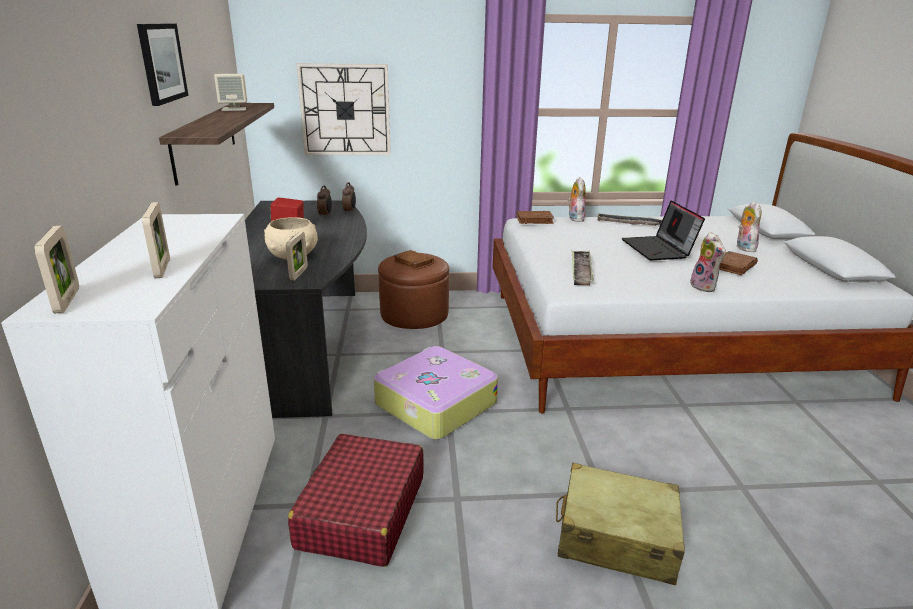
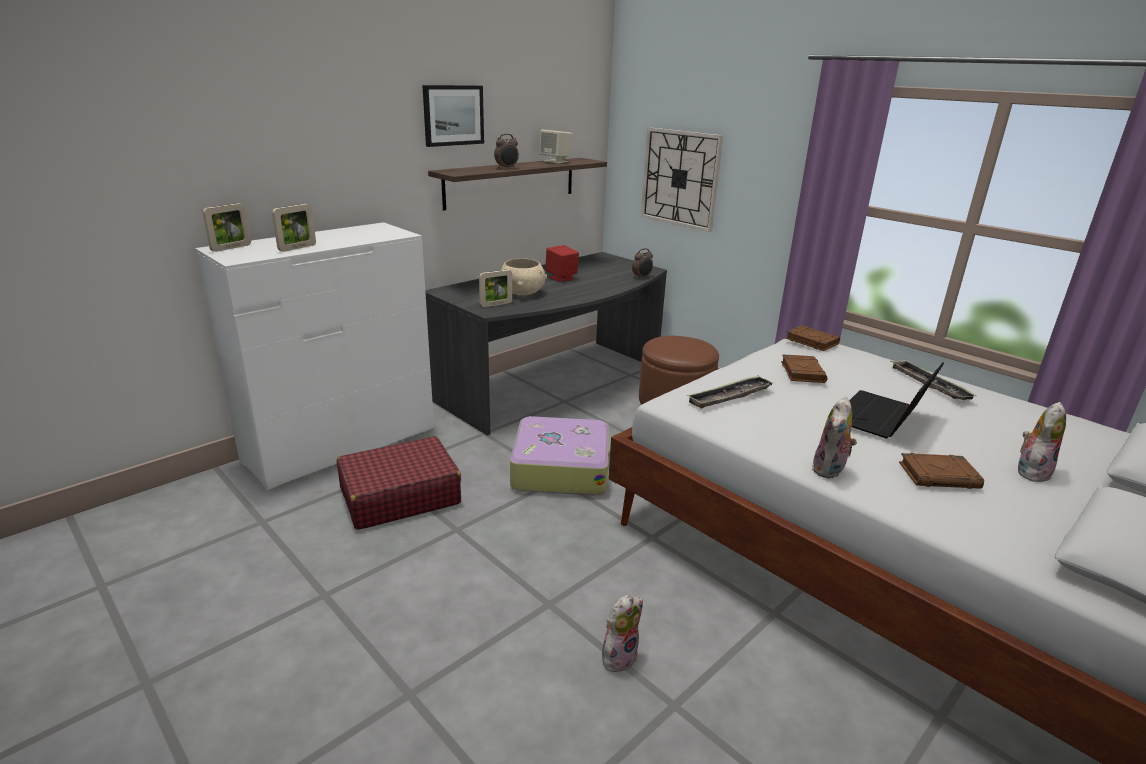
camera: 50 degrees right, 0 degrees up
(325, 215) = (616, 275): alarm clock -> alarm clock (507, 168)
(413, 262) = (678, 346): brown book -> brown book (802, 372)
(575, 218) = (871, 357): plush toy -> plush toy (619, 656)
(616, 537) = (496, 633): beige suitcase -> none

